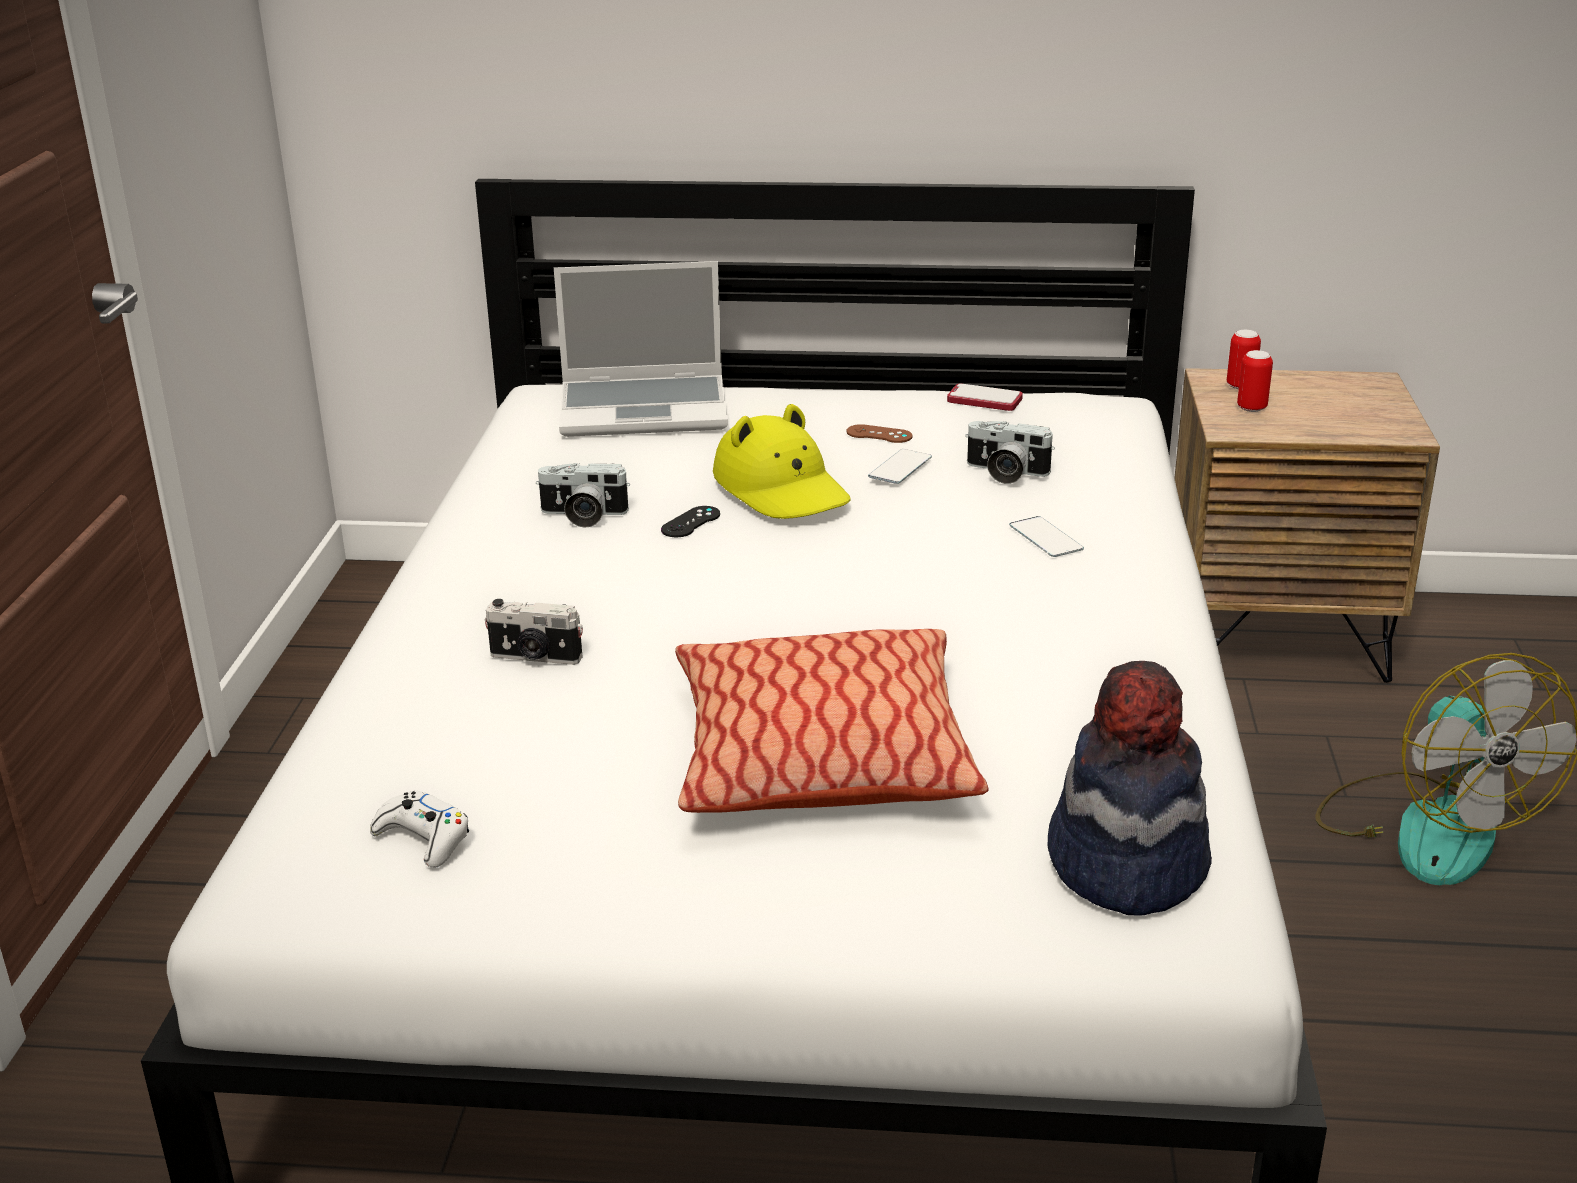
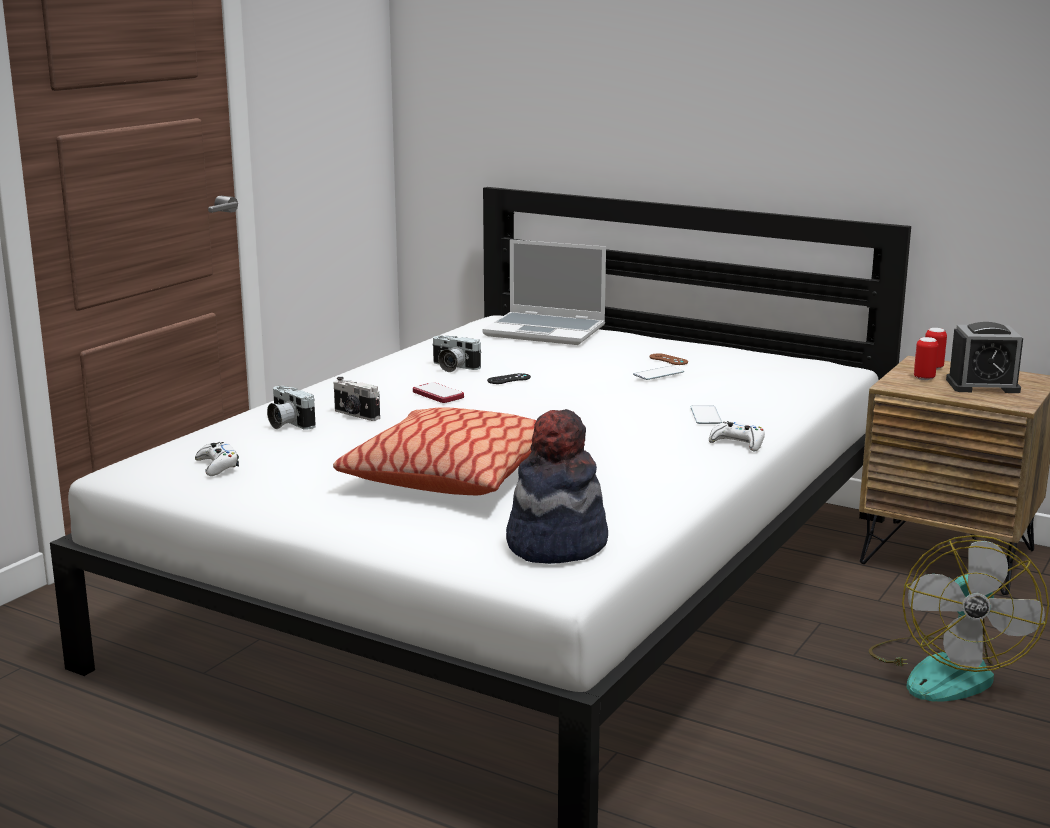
camera: 25 degrees right, 10 degrees down
(782, 489) = (576, 372): yellow hat -> none
(984, 400) = (756, 354): phone -> phone (438, 394)
(1005, 473) = (718, 384): camera -> camera (287, 424)
(1143, 584) = (738, 443): none -> white game controller
(1332, 408) = (982, 385): none -> alarm clock

